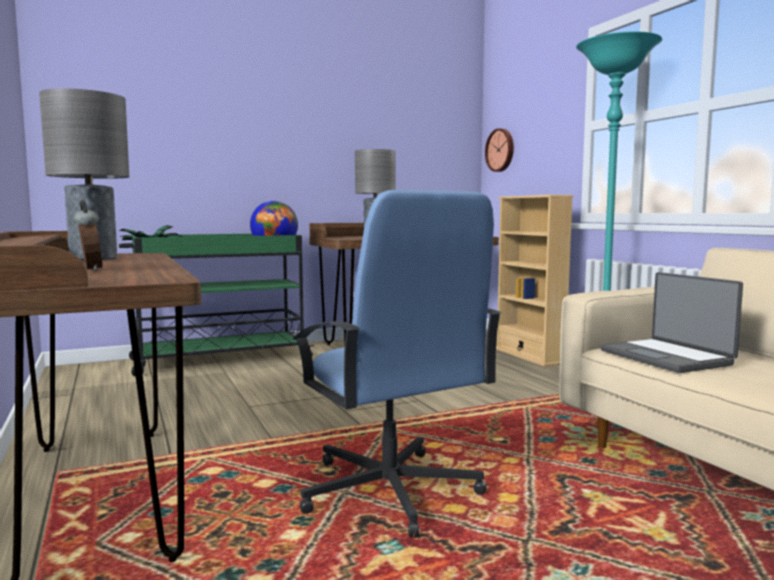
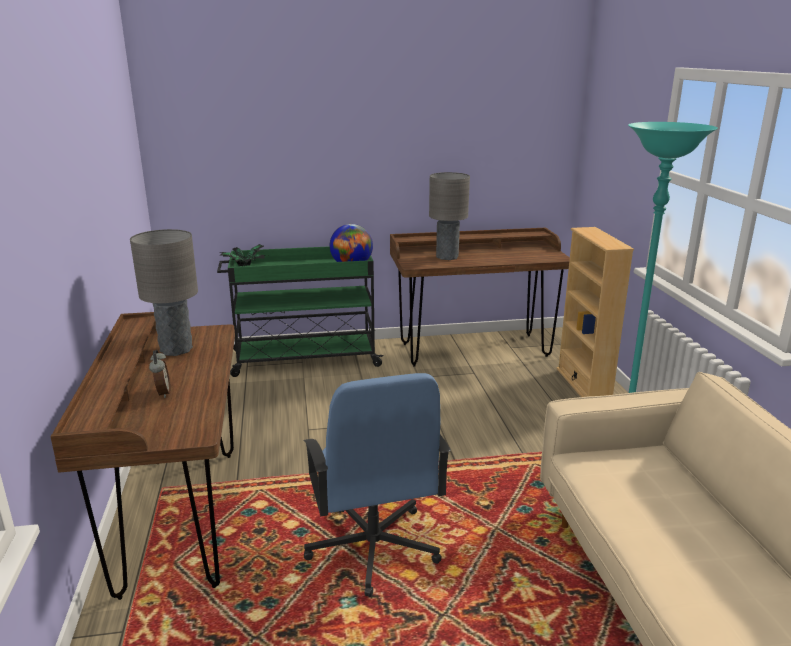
camera: 15 degrees right, 15 degrees up
(501, 150) = (594, 159): wall clock -> none
(667, 357) = (610, 480): laptop -> none

